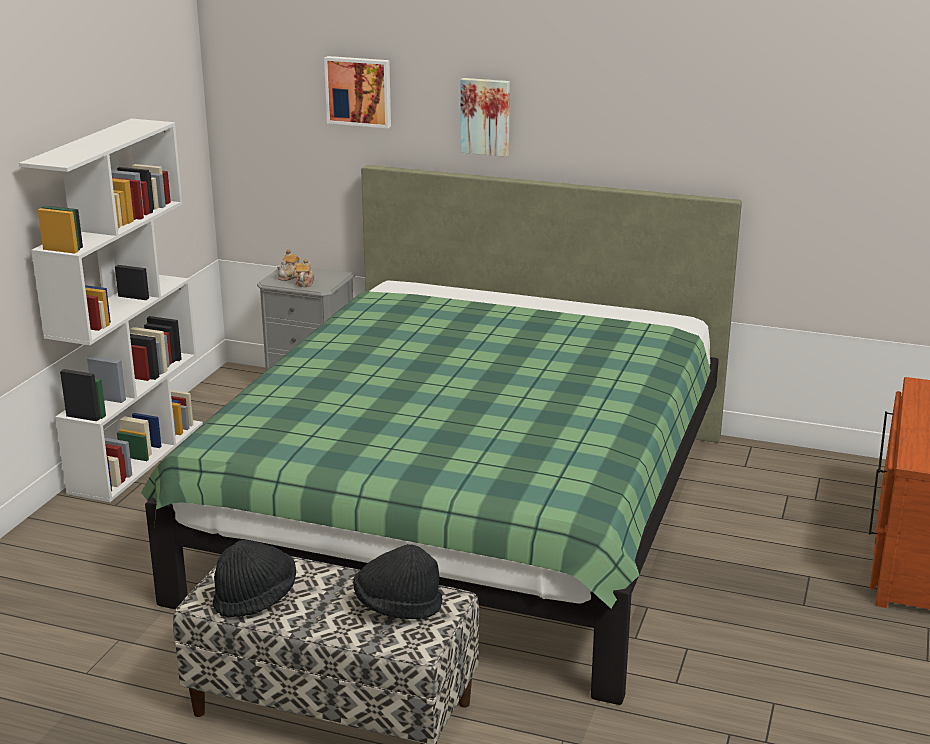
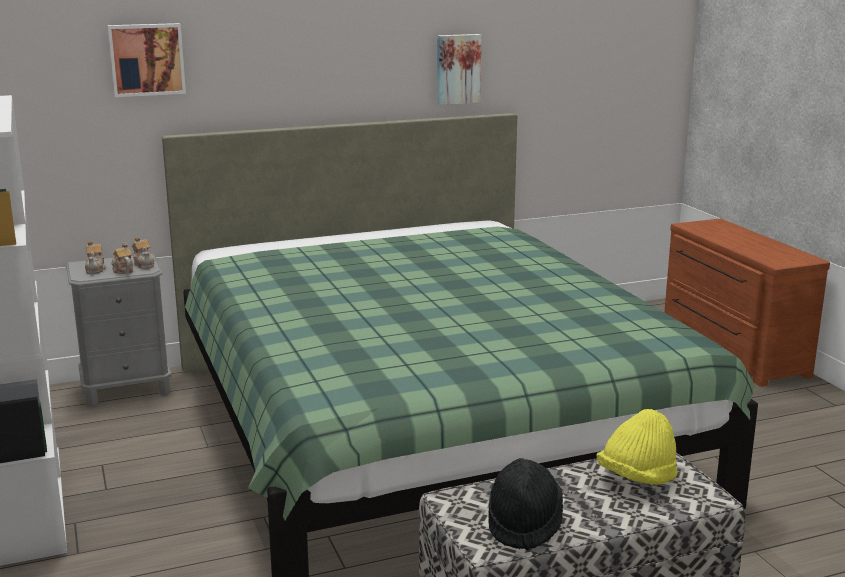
camera: 40 degrees left, 5 degrees down
(328, 282) = (144, 264): none -> teapot
(397, 606) = (637, 478): black hat -> yellow hat
(485, 116) = (284, 69): picture -> picture (457, 69)

